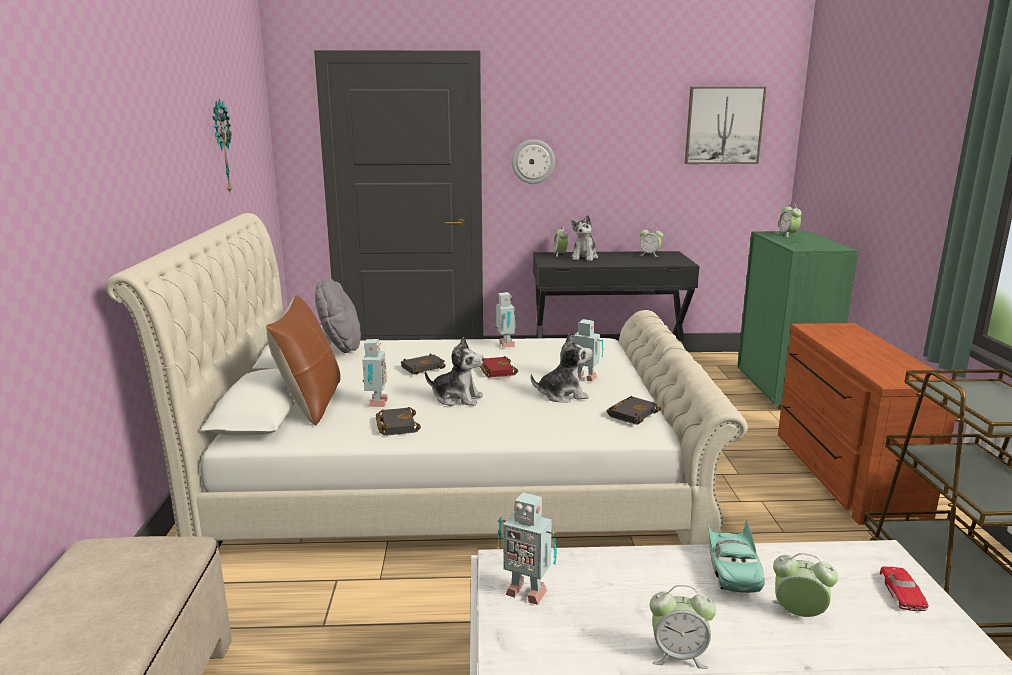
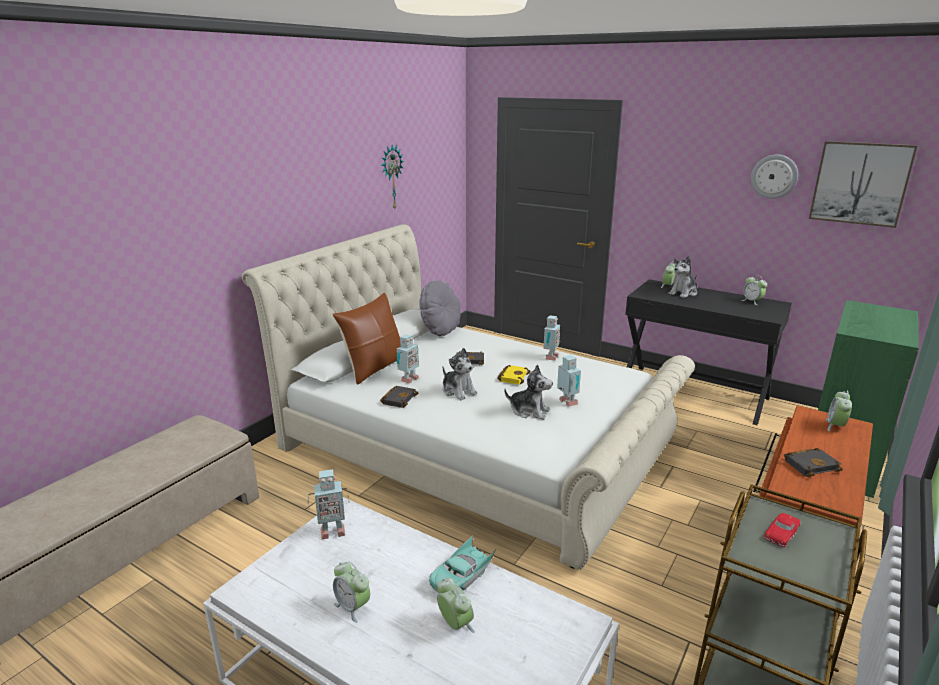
camera: 35 degrees right, 5 degrees up
(495, 370) = (512, 377): red book -> yellow book
(526, 591) = (331, 531): toy robot -> toy robot turned 75 degrees counterclockwise
(533, 161) = (657, 200): wall clock -> wall clock (774, 176)
(632, 413) = (556, 442): black book -> black book (811, 464)
(787, 235) = (877, 312): alarm clock -> alarm clock (835, 426)
(902, 592) = (549, 651): red toy car -> red toy car (781, 532)

